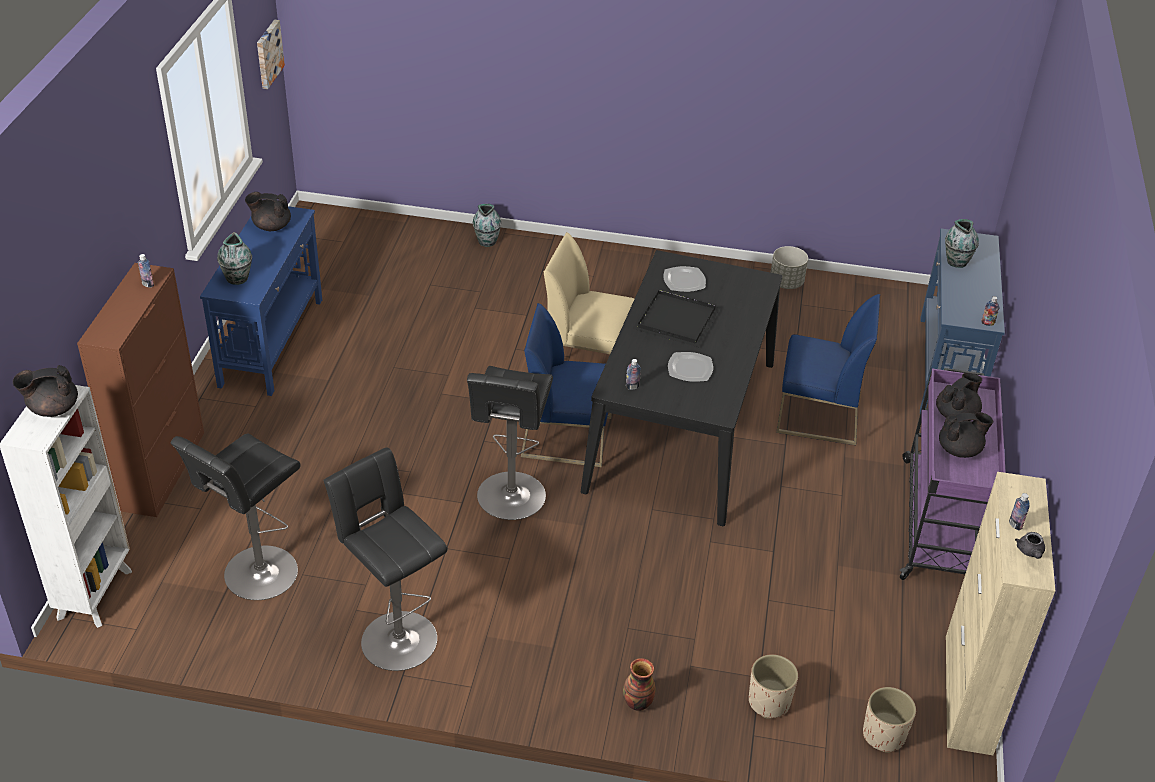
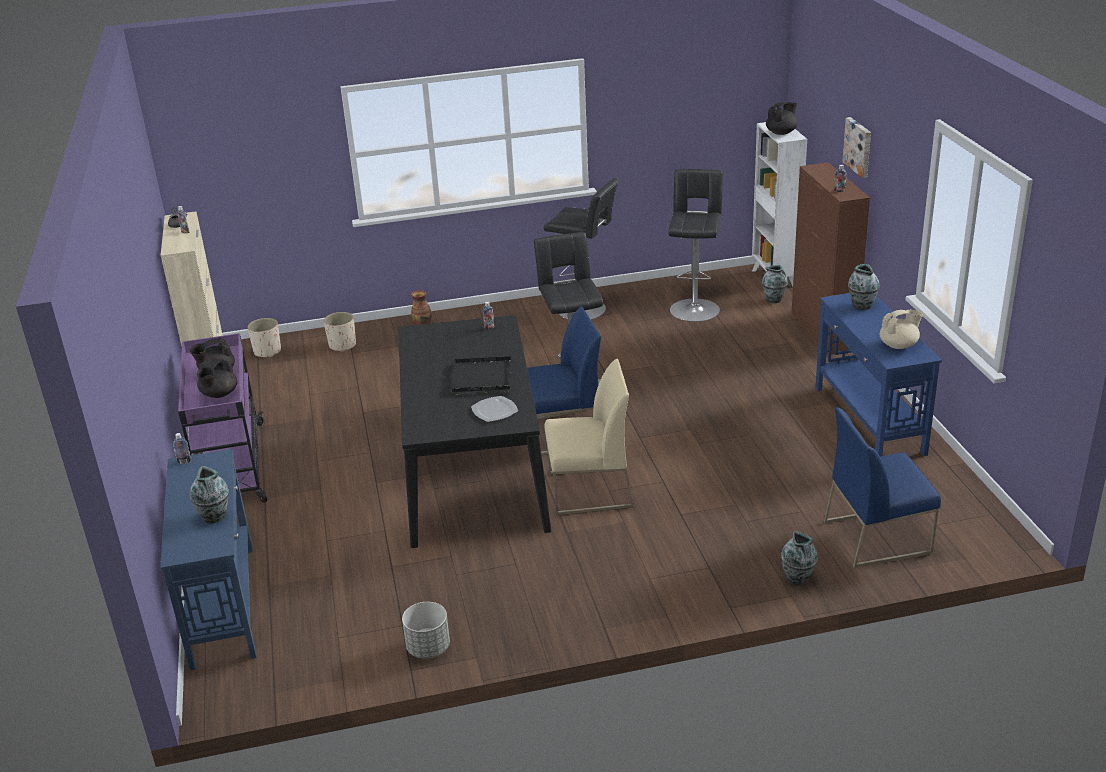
camera: 160 degrees right, 10 degrees down
(148, 549) = (774, 300): none -> vase
(268, 54) = (1059, 333): picture -> picture (859, 147)
(271, 226) = (899, 345): black teapot -> beige teapot
(690, 368) = (450, 350): plate -> none
(817, 415) = (353, 514): blue chair -> blue chair (877, 536)

